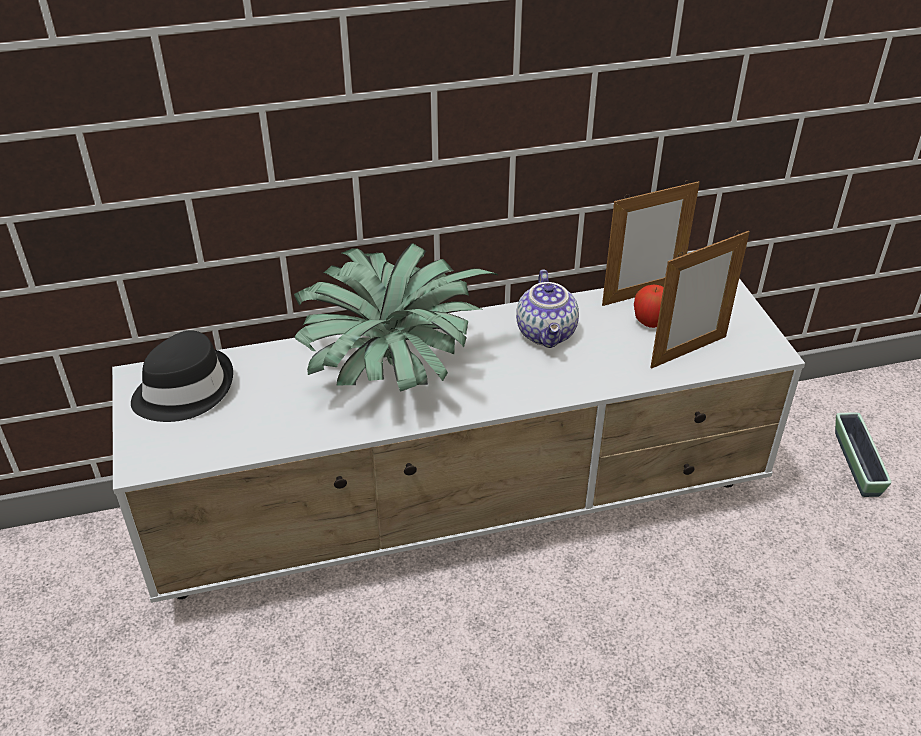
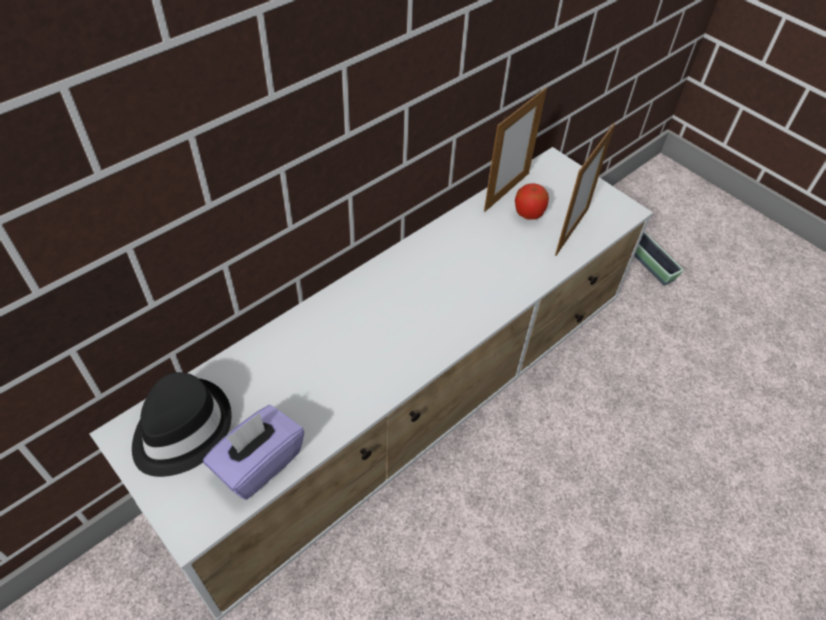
camera: 30 degrees left, 10 degrees up
(228, 438) = (258, 463): none -> purple tissue box
(392, 370) = (359, 333): potted plant -> none
(547, 333) = (460, 252): teapot -> none

